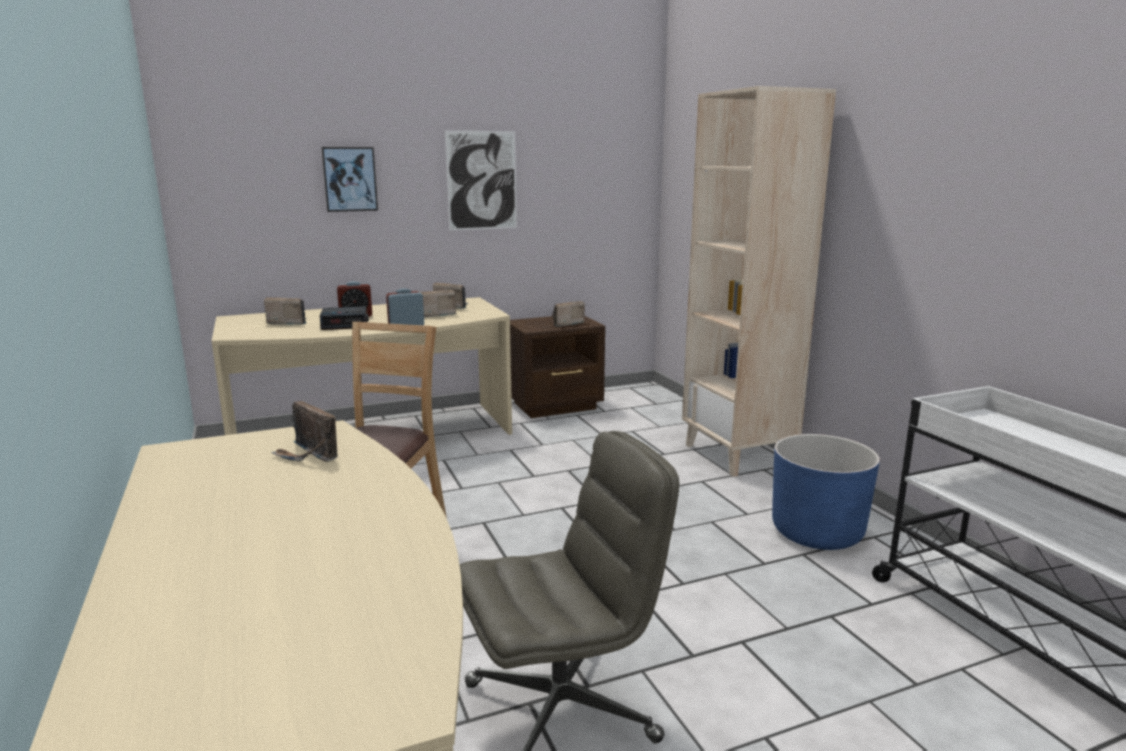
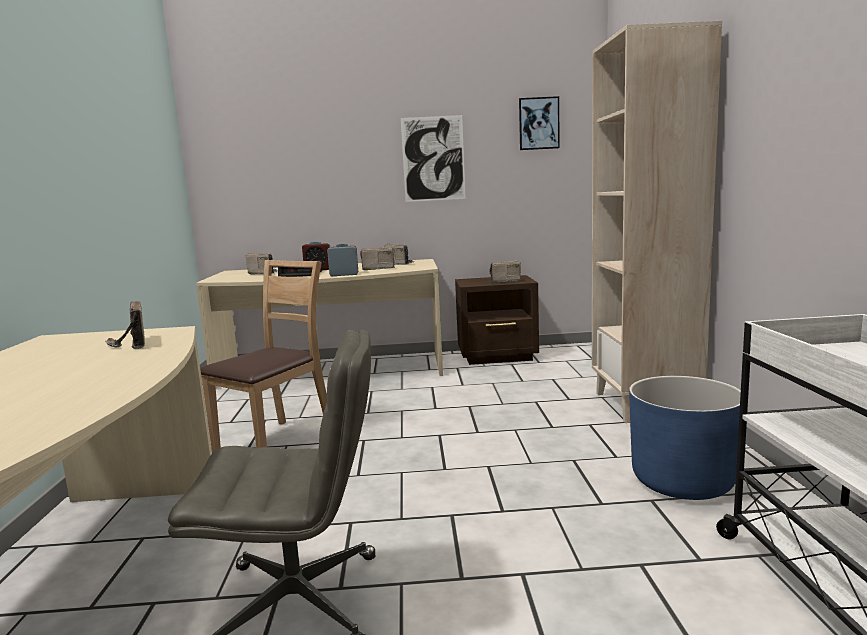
camera: 20 degrees right, 5 degrees down
(350, 179) = (323, 161): picture -> picture (538, 123)

